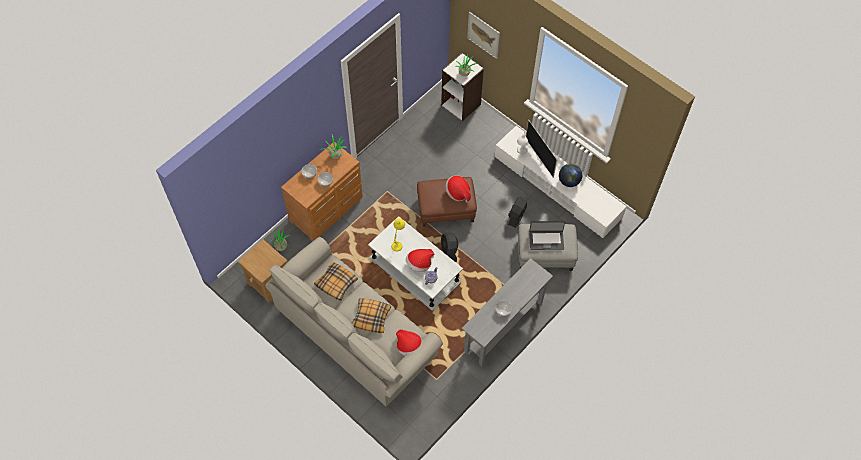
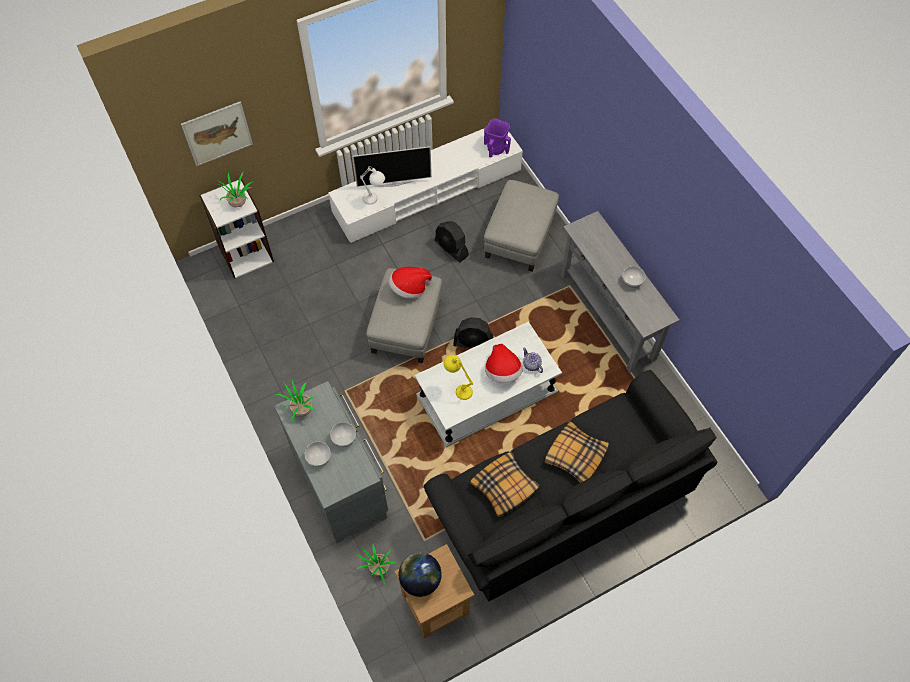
camera: 70 degrees left, 0 degrees up
(328, 209) = (340, 480): brown dresser -> grey dresser
(356, 334) = (562, 501): beige sofa -> black sofa
(409, 346) = (637, 419): hat -> none
(446, 208) = (406, 325): brown ottoman -> grey ottoman
(546, 240) = (522, 213): laptop -> none
(569, 181) = (440, 165): globe -> globe (420, 579)
(600, 210) = (496, 148): none -> purple vase

